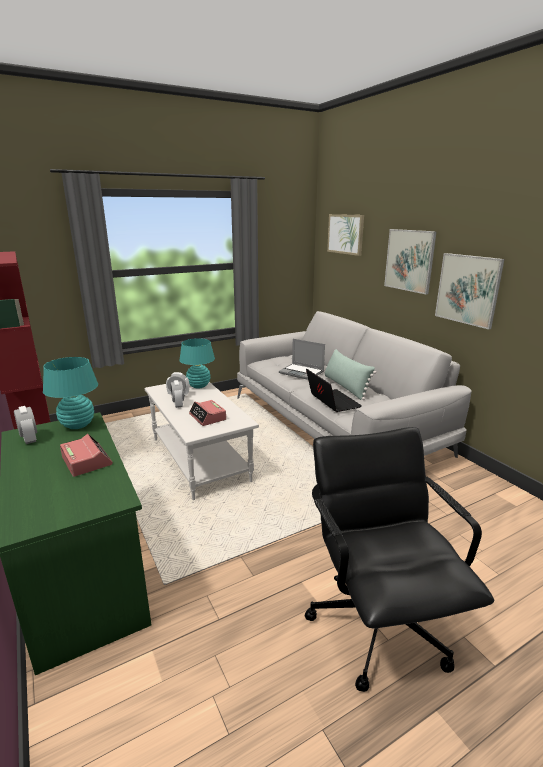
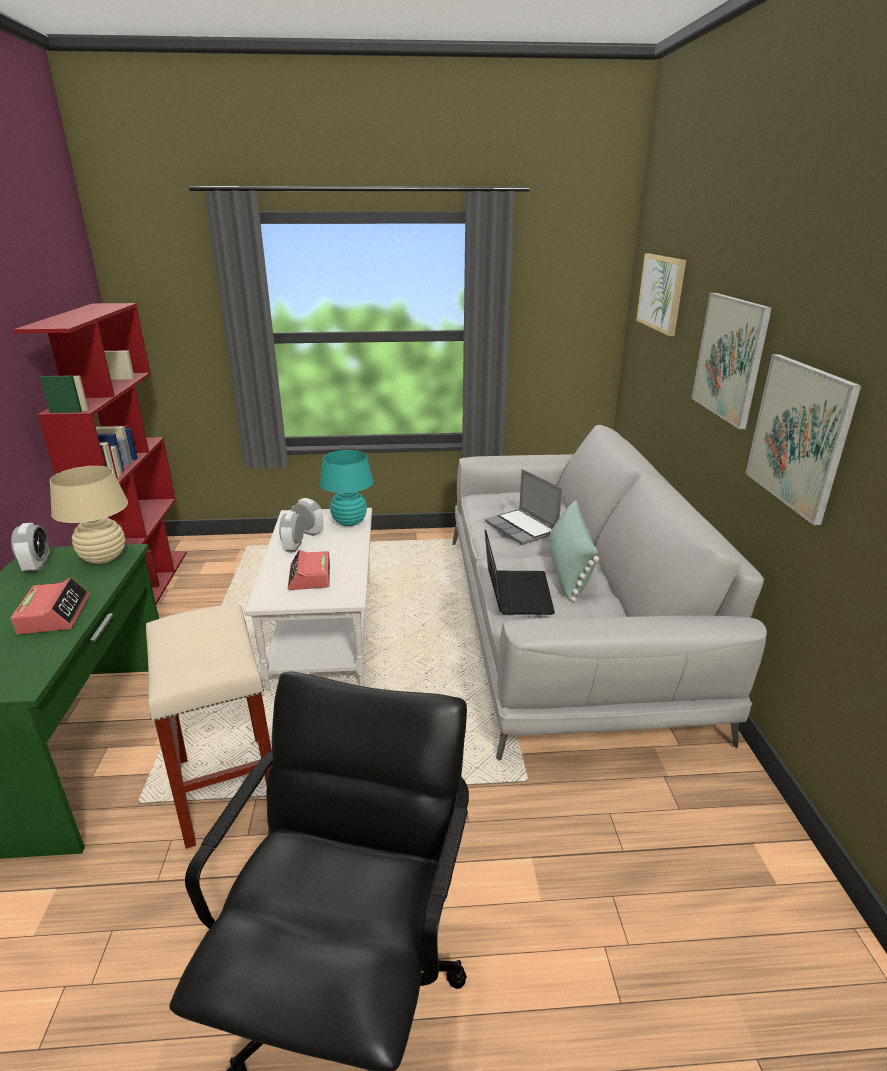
camera: 25 degrees right, 5 degrees up
(78, 425) = (104, 558): turquoise table lamp -> beige table lamp
(218, 556) = (229, 788): none -> beige stool

